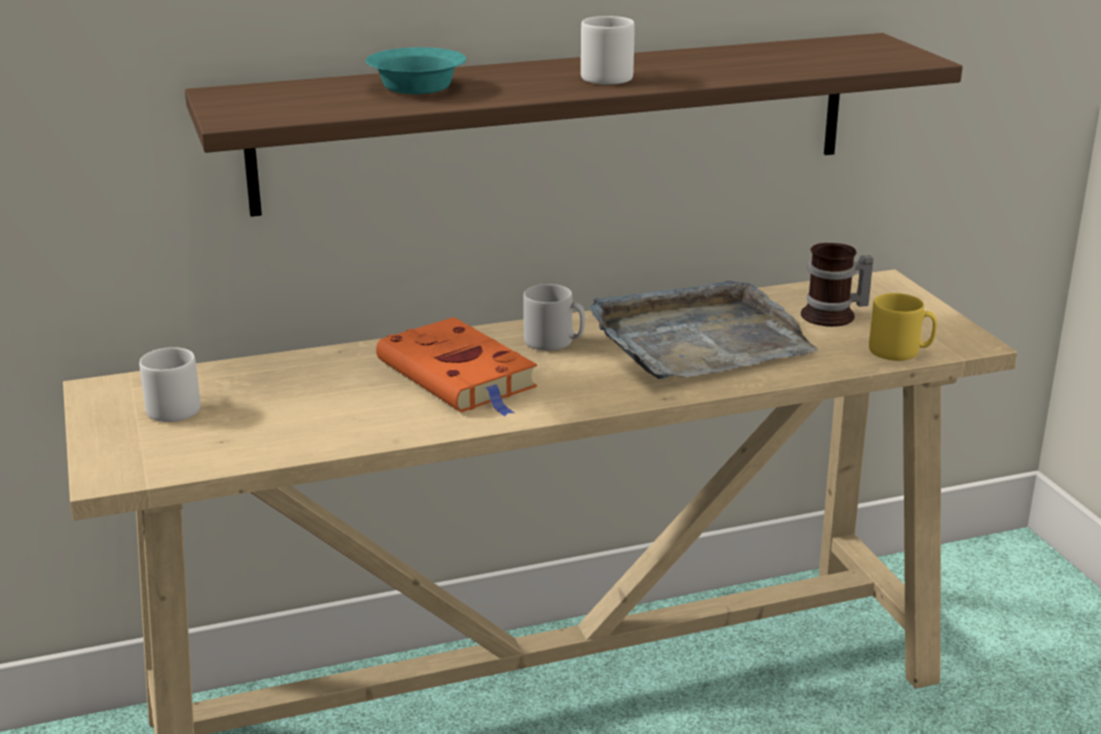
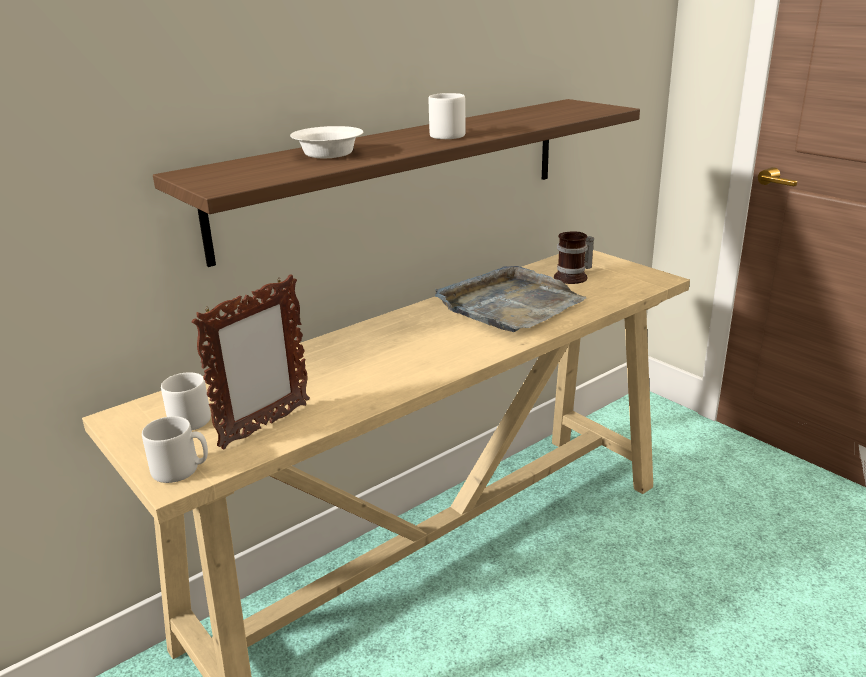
camera: 20 degrees left, 0 degrees up
(252, 435) = (264, 426): none -> picture frame
(418, 87) = (328, 154): turquoise bowl -> white bowl
(460, 376) = (380, 356): orange book -> none
(554, 342) = (423, 322): grey mug -> grey mug (181, 470)
(900, 352) = (630, 290): yellow mug -> none

